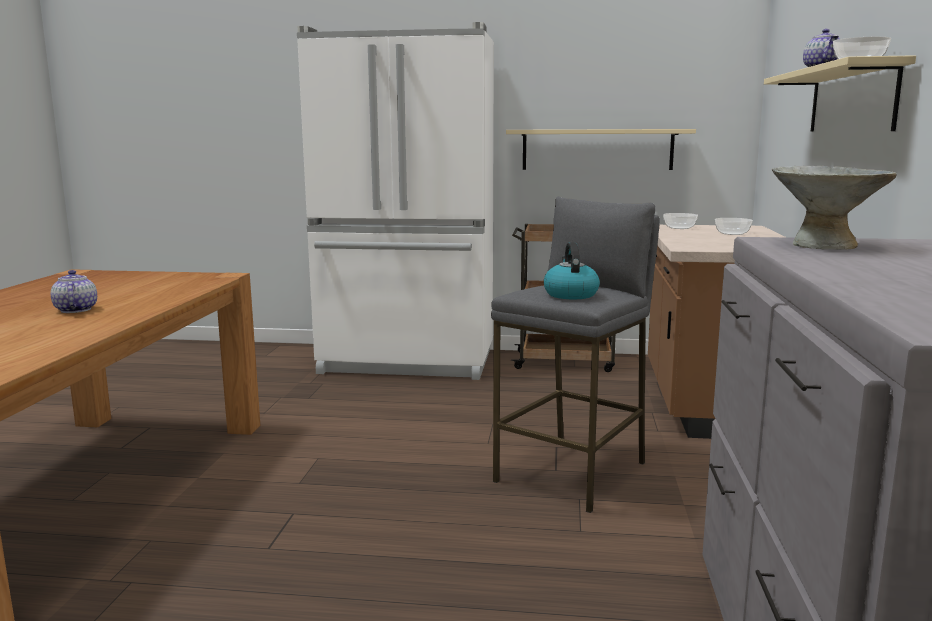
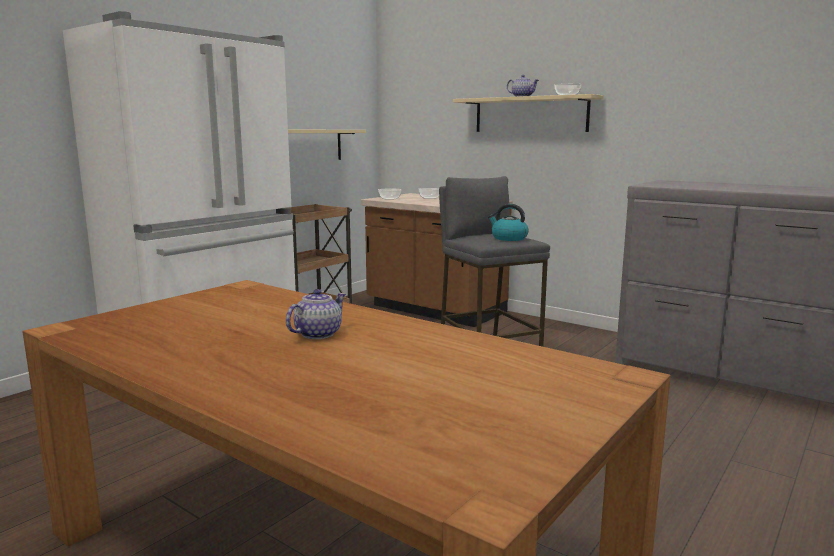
camera: 60 degrees left, 0 degrees up
(75, 310) = (318, 334): teapot -> teapot turned 120 degrees clockwise
(824, 245) = (669, 184): grey bowl -> none

